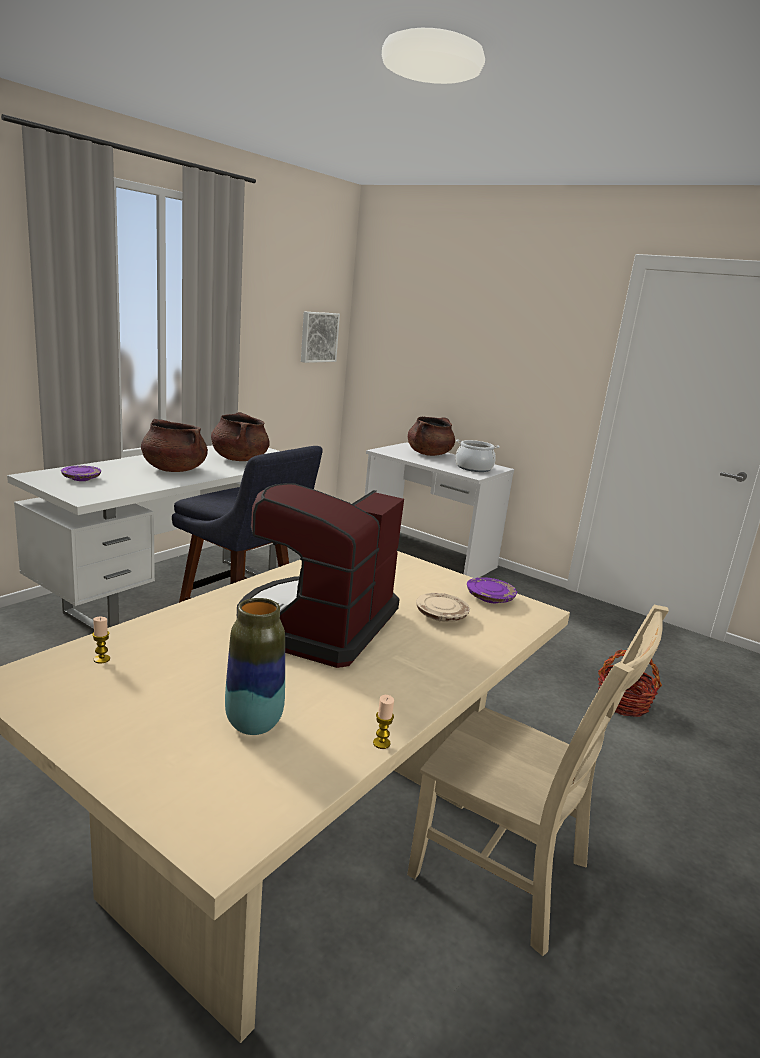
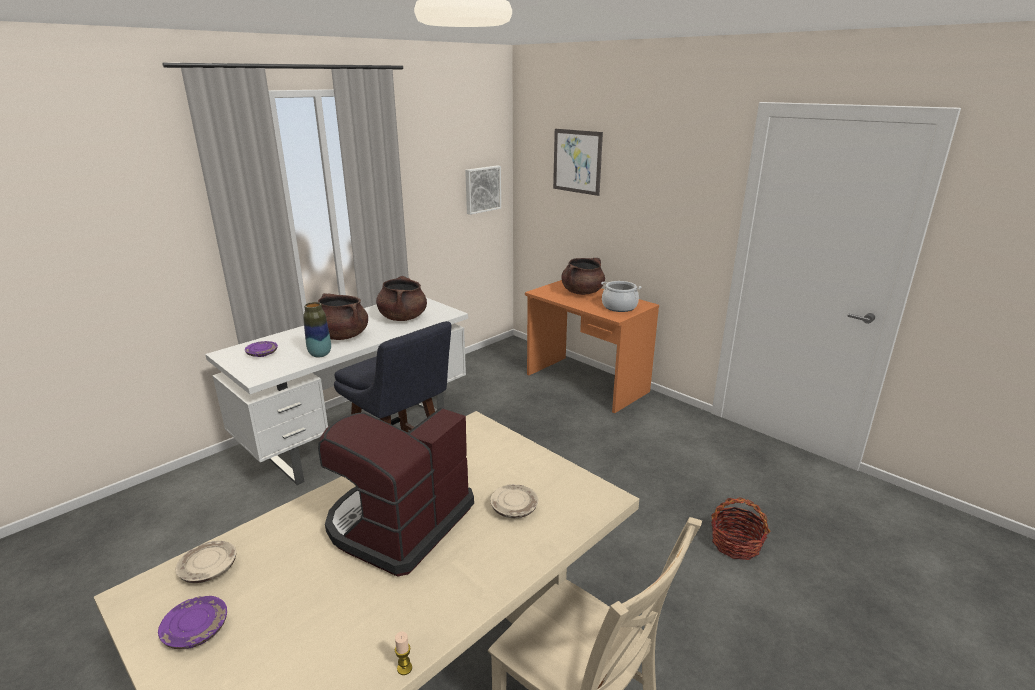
camera: 10 degrees right, 5 degrees up
(101, 659) = (208, 569): candle -> beige plate
(253, 724) = (305, 645): vase -> vase (320, 354)
(426, 557) = (585, 383): white desk -> orange desk
(428, 313) = (577, 161): none -> picture
(490, 598) = (568, 483): purple plate -> purple plate (196, 630)

